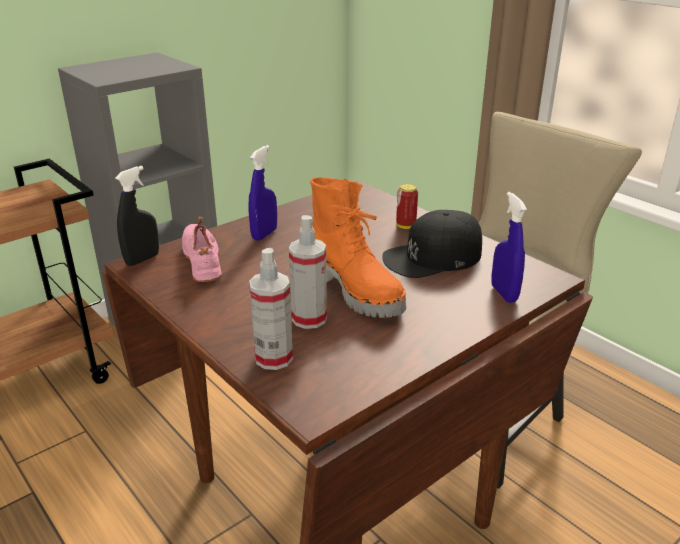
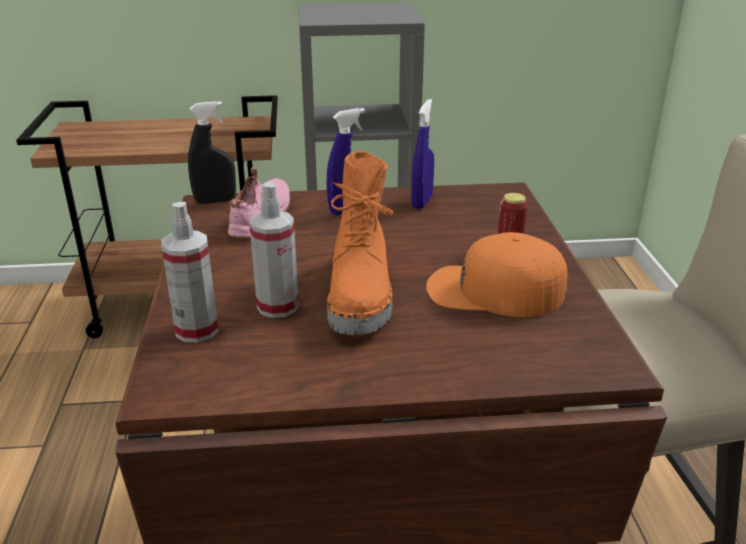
camera: 35 degrees right, 0 degrees up
(433, 257) = (494, 290): black cap -> orange cap
(504, 293) = (523, 362): blue spray bottle -> blue spray bottle (422, 202)

